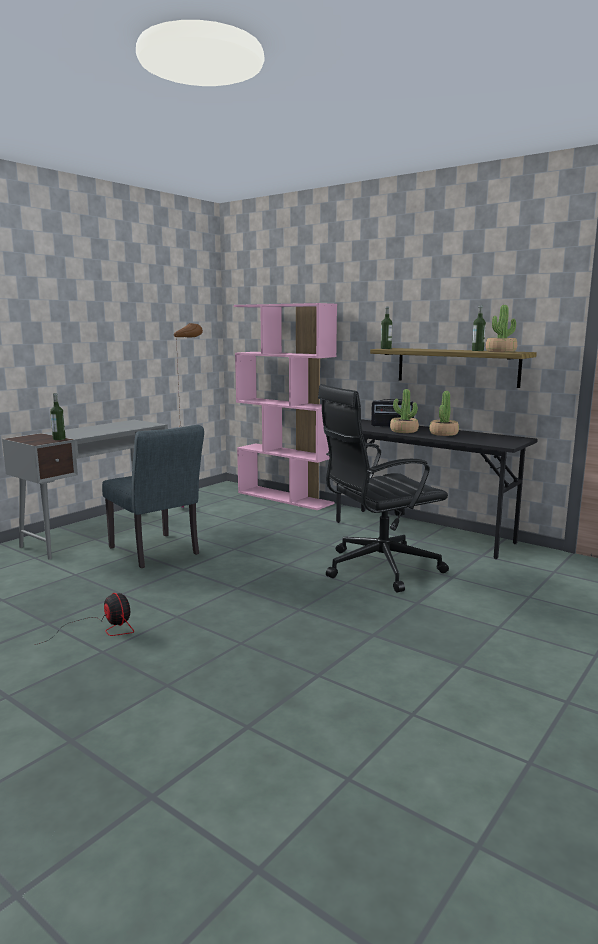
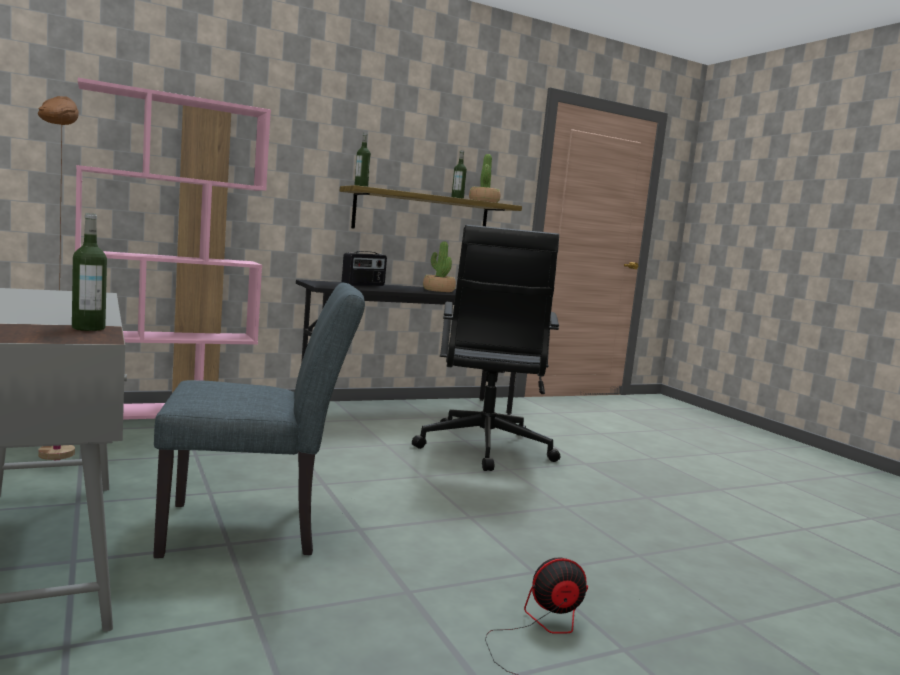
camera: 65 degrees left, 5 degrees down
(403, 431) = (402, 289): potted plant -> none

